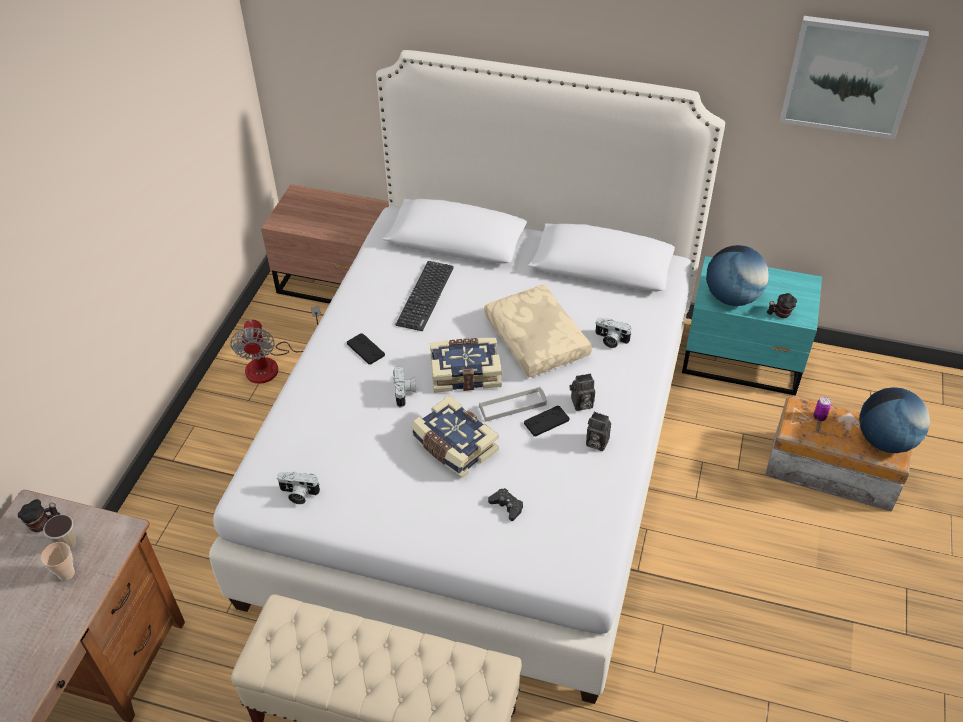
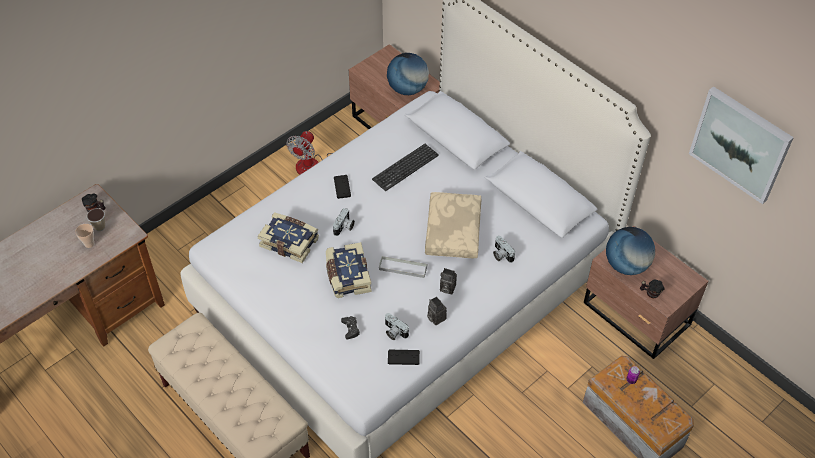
camera: 30 degrees right, 5 degrees up
(298, 494) = (239, 260): camera -> camera (394, 332)
(465, 372) = (391, 231): book -> book (290, 242)
(546, 421) = (416, 288): black game controller -> black game controller (403, 357)
(743, 360) = (636, 315): turquoise nightstand -> brown nightstand
(885, 440) = (664, 419): globe -> globe (407, 89)

